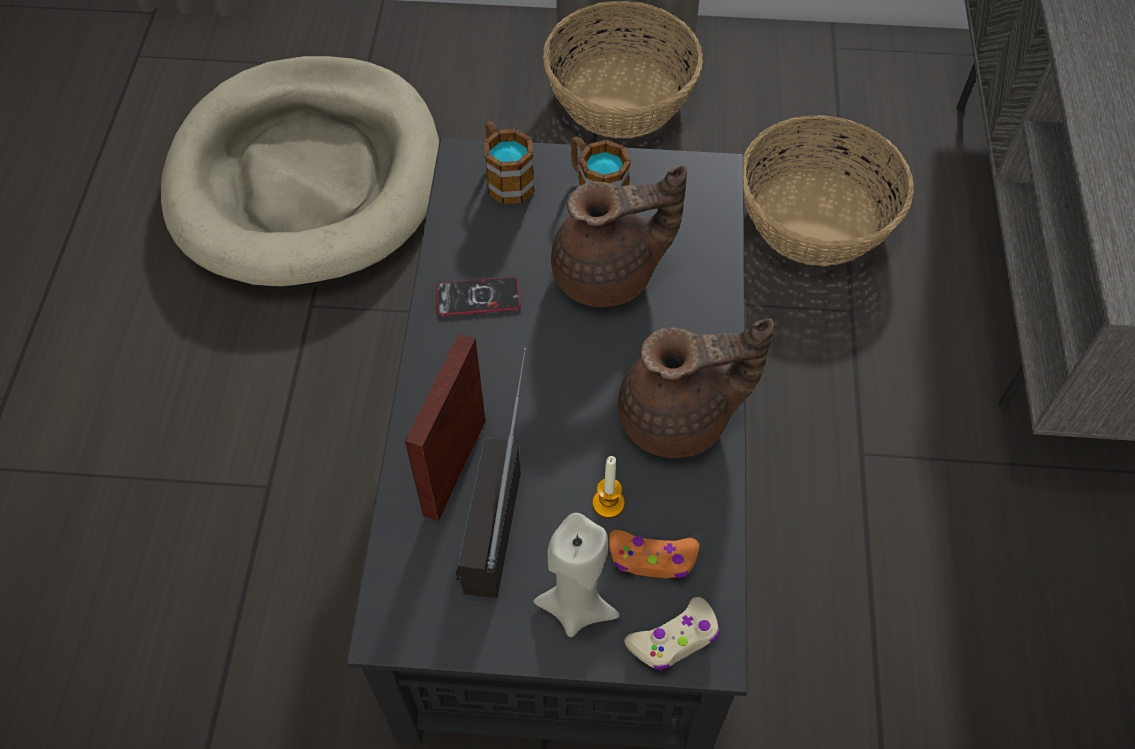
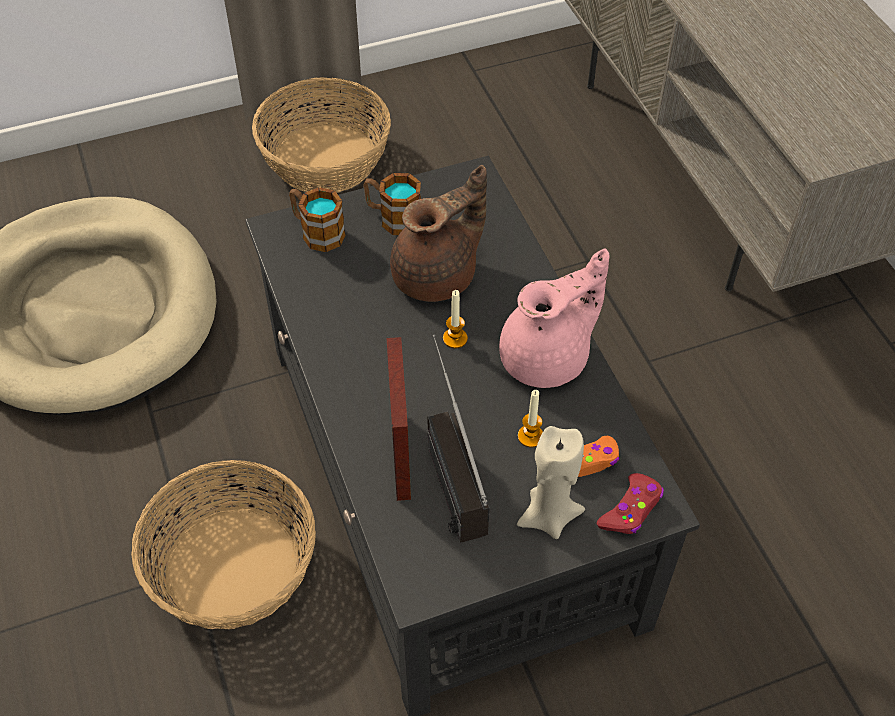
camera: 25 degrees left, 5 degrees down
(478, 297) = (346, 327): phone -> none
(587, 355) = (455, 338): none -> candle
(674, 639) = (631, 510): beige game controller -> red game controller
(679, 418) = (548, 358): brown teapot -> pink teapot
(815, 216) = (525, 200): basket -> basket (233, 566)

